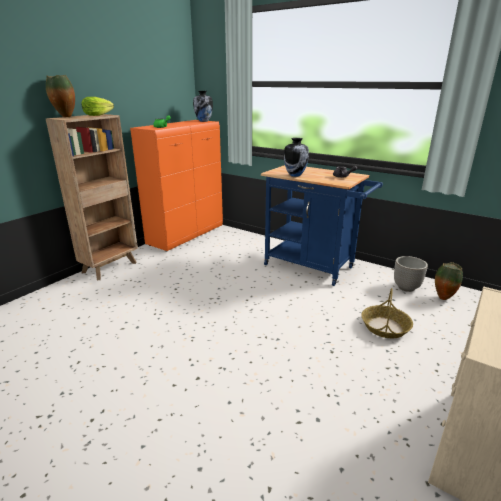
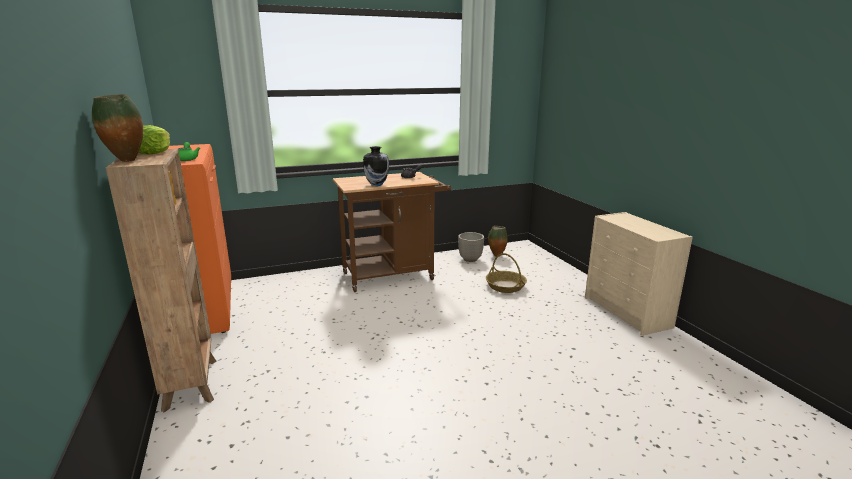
camera: 55 degrees left, 5 degrees down
(204, 121) = (191, 146): vase -> none
(314, 267) = (393, 275): blue cart -> brown cart

